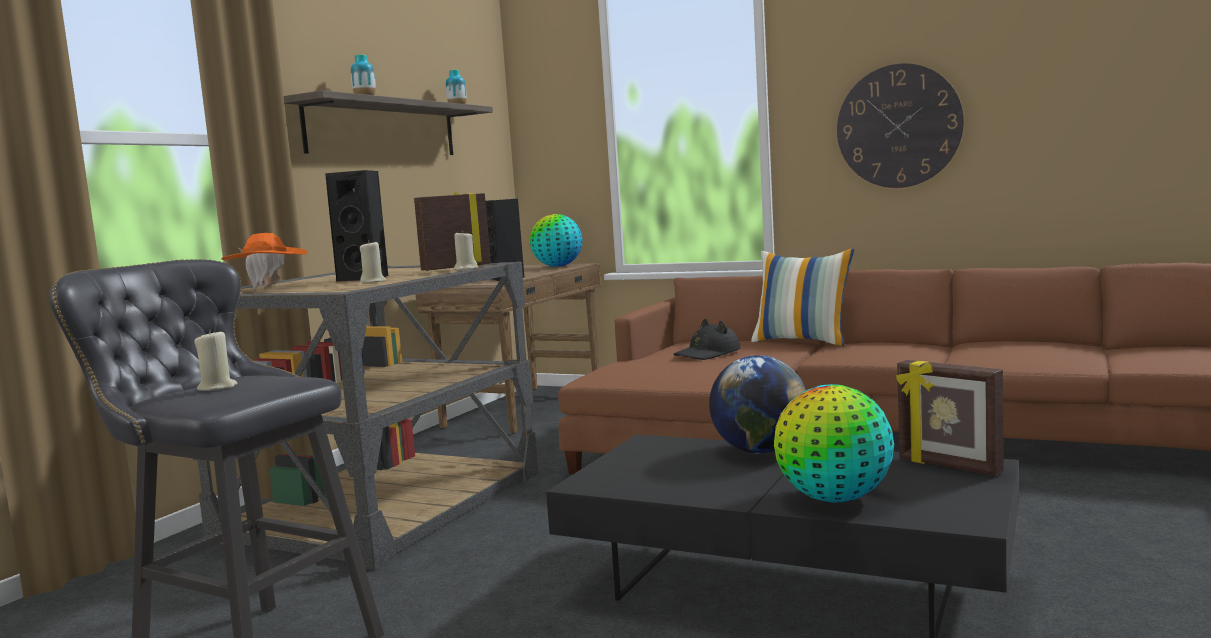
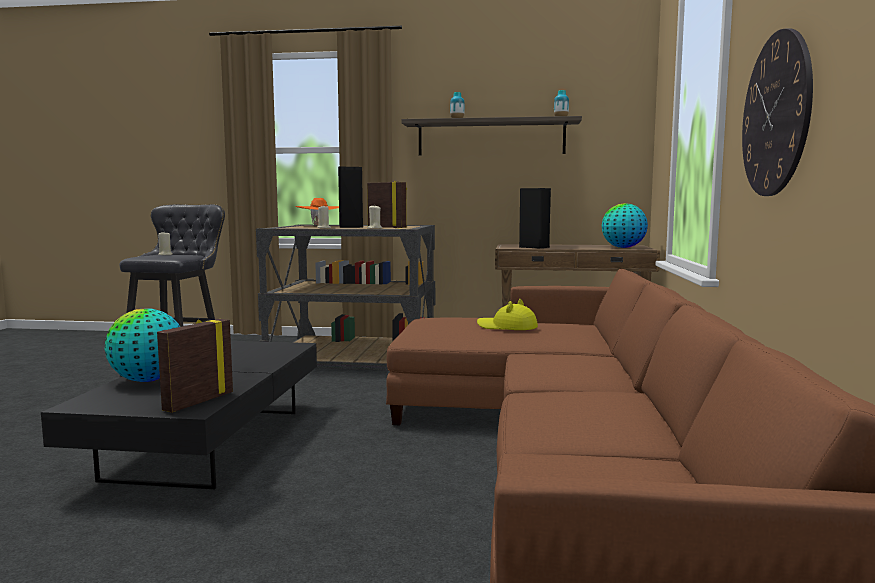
camera: 70 degrees right, 0 degrees up
(707, 354) = (507, 327): black hat -> yellow hat
(760, 451) = (262, 364): globe -> none
(802, 341) = (602, 346): pillow -> none

